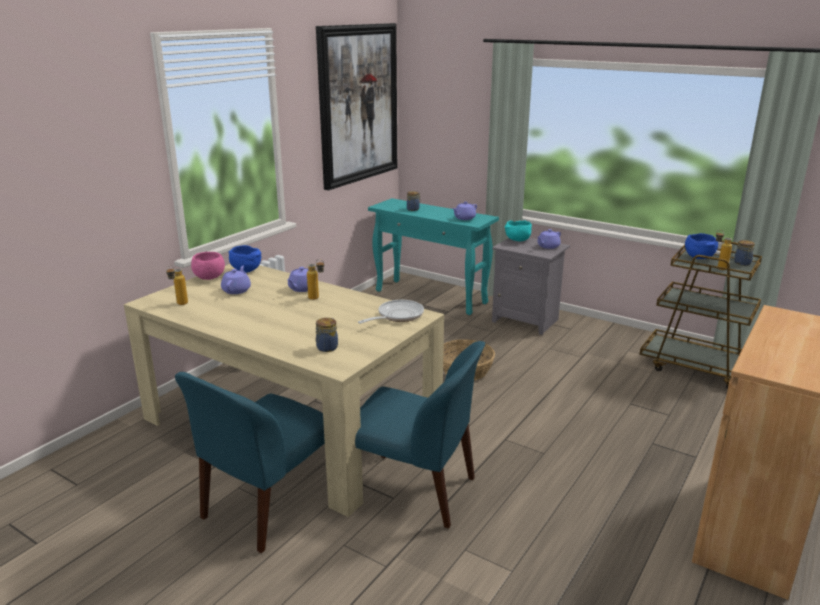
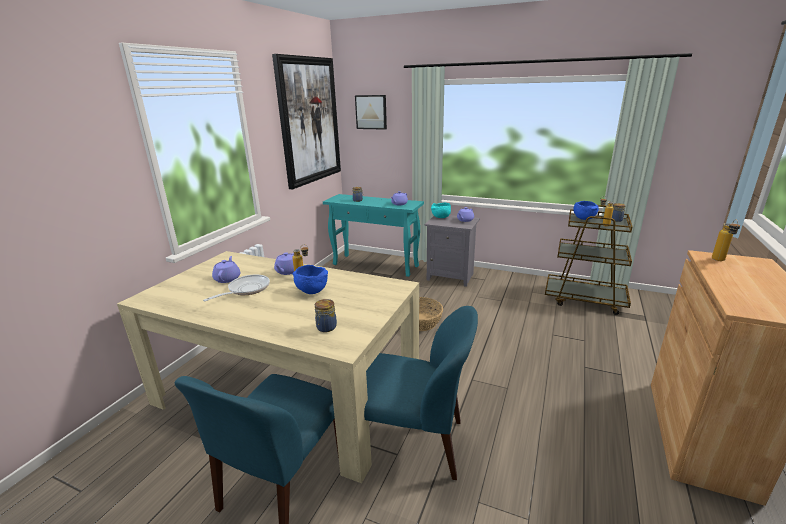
camera: 10 degrees left, 0 degrees up
(179, 305) = (173, 298): bottle -> bottle (720, 261)
(209, 278) = (200, 270): pink bowl -> none
(245, 271) = (232, 260): blue bowl -> blue bowl (311, 291)
(397, 316) = (380, 288): frying pan -> frying pan (246, 290)
(441, 94) = (371, 112): none -> picture

